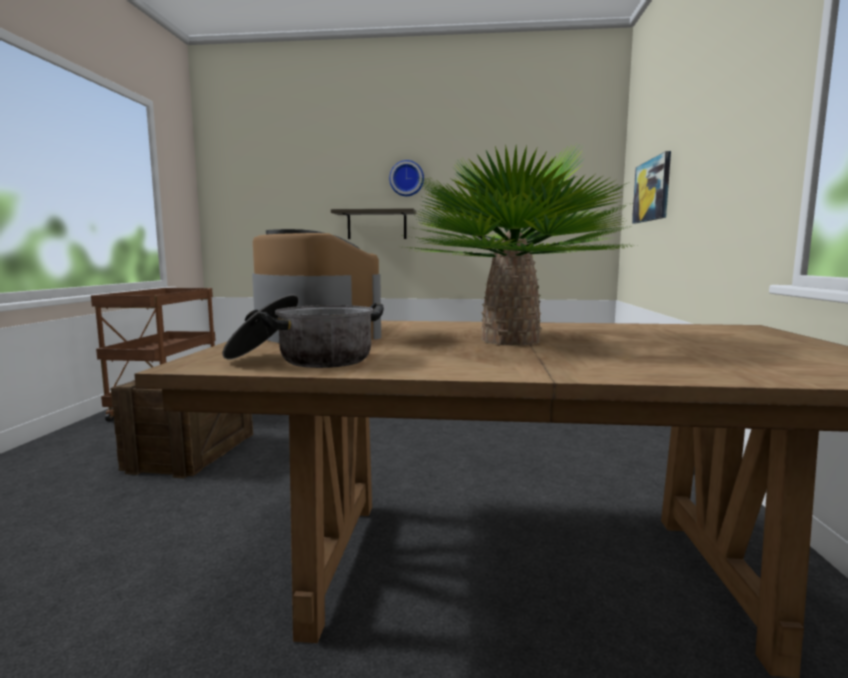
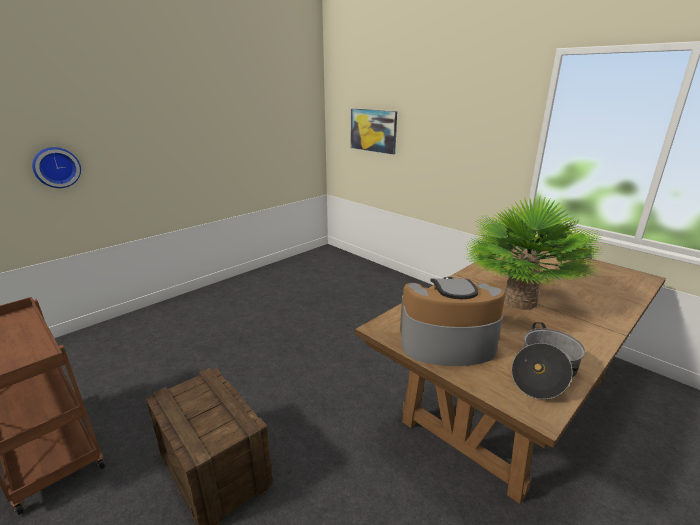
camera: 50 degrees left, 15 degrees up
(377, 225) = (143, 164): shelf -> none
(407, 178) = (166, 114): wall clock -> wall clock (56, 167)

